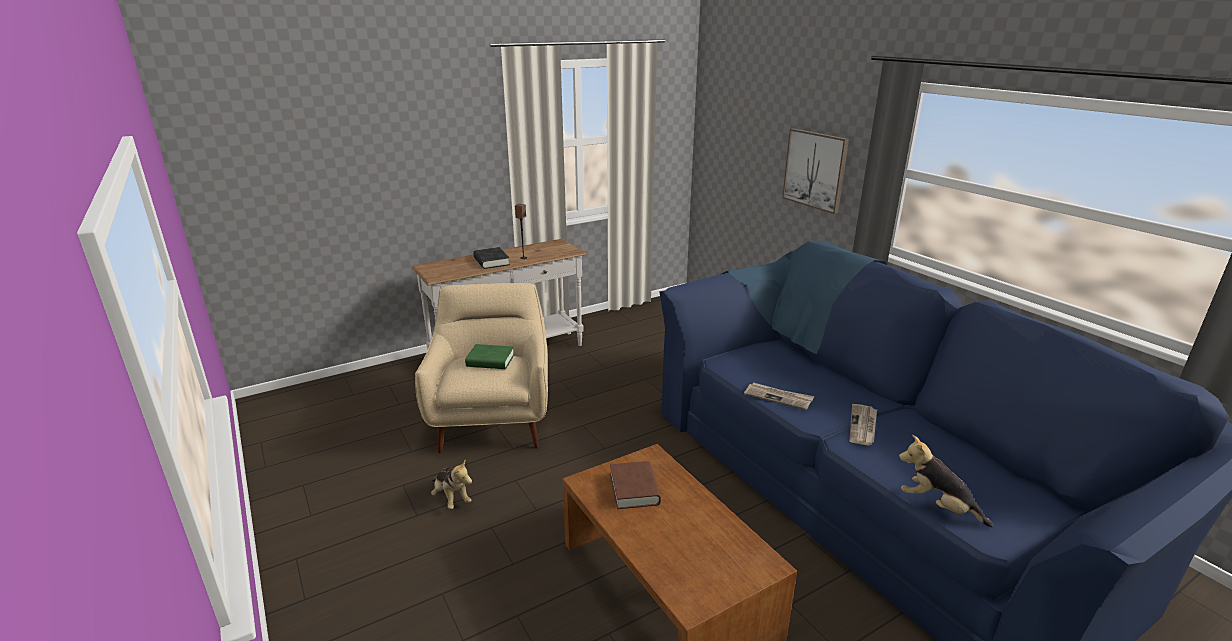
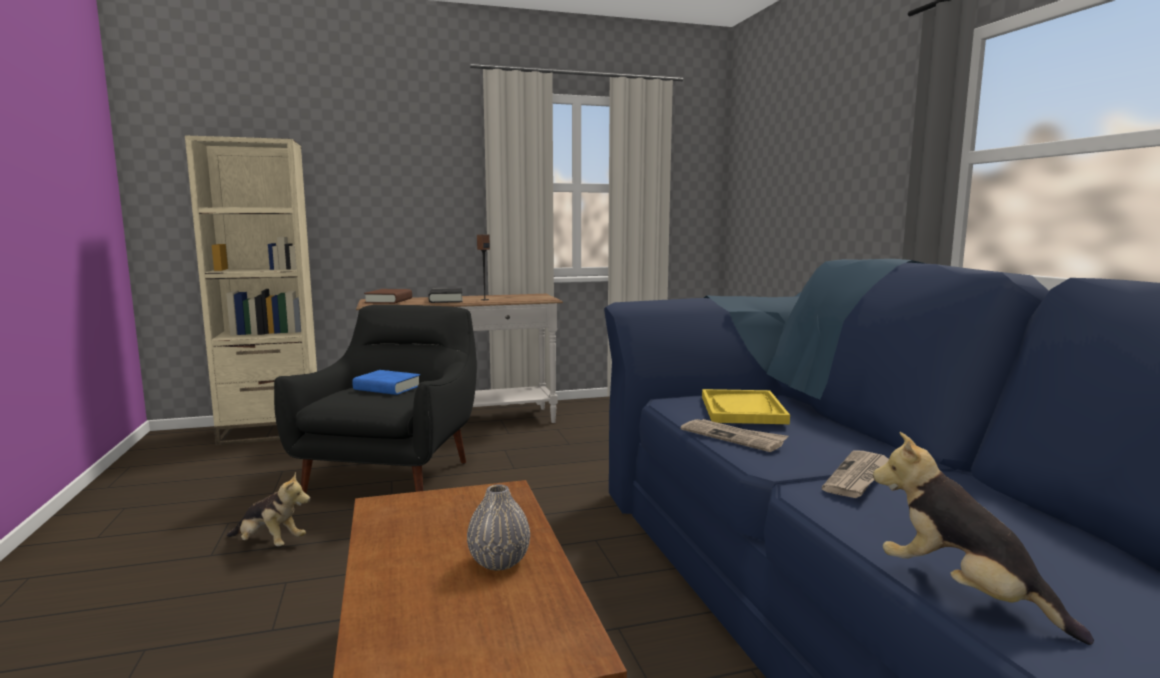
camera: 15 degrees right, 15 degrees down
(351, 385) = (271, 432): none -> beige bookcase
(451, 498) = (269, 543): plush toy -> plush toy turned 45 degrees counterclockwise
(490, 361) = (387, 388): green book -> blue book
(493, 420) = (392, 476): beige armchair -> black armchair
(634, 489) = (442, 521): brown book -> brown book (389, 301)
(690, 515) = (499, 562): none -> grey vase
(769, 366) = (743, 410): none -> yellow tray
(815, 170) = (853, 193): picture -> none

